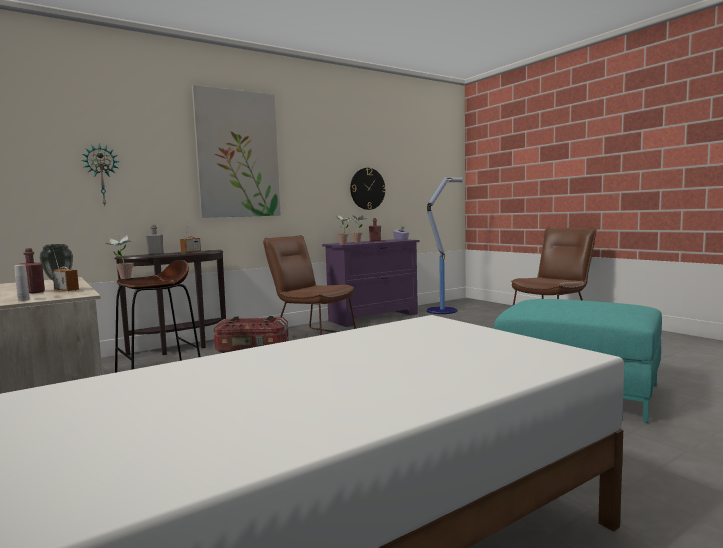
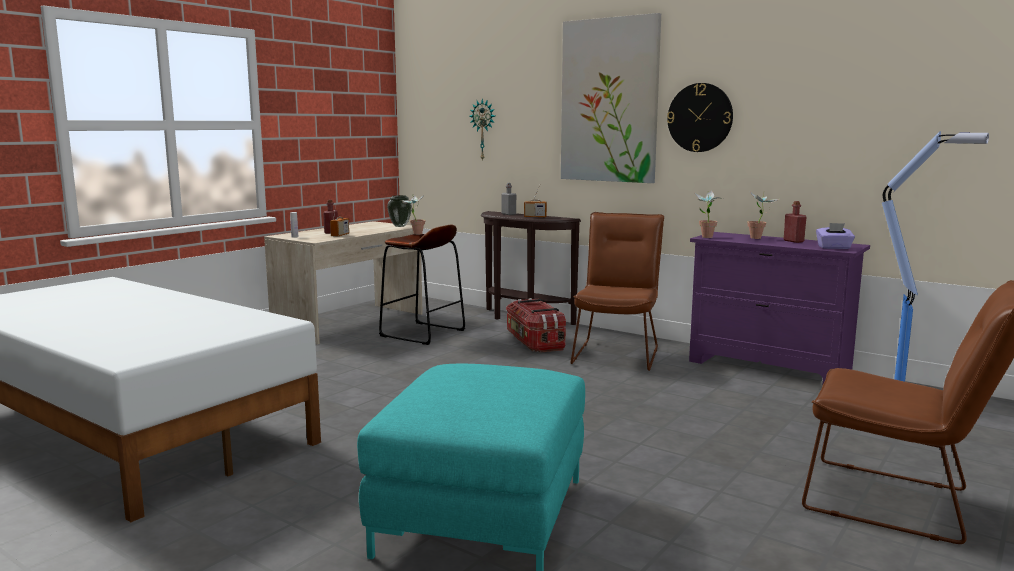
camera: 70 degrees right, 5 degrees up
(367, 188) = (814, 148): wall clock -> wall clock (700, 117)

